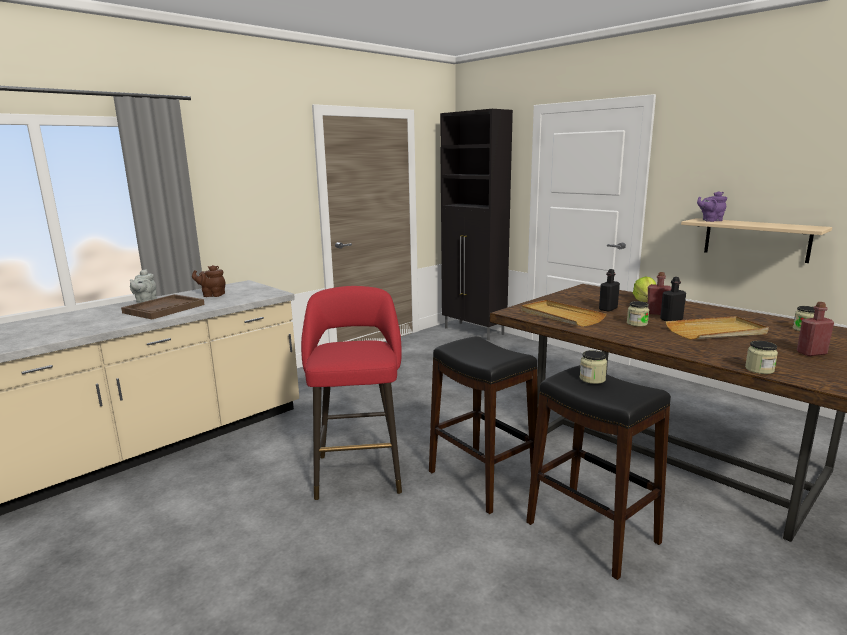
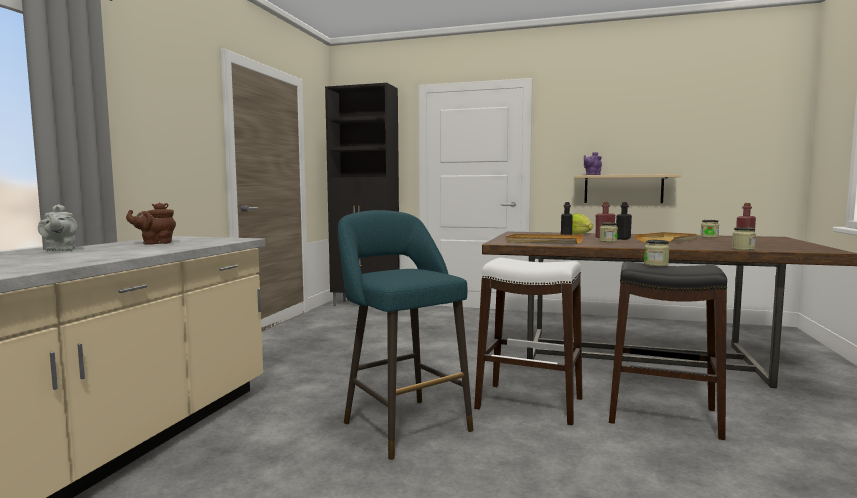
camera: 30 degrees left, 10 degrees down
(164, 309) = (113, 252): brown tray -> none
(358, 470) = (403, 424): red stool -> turquoise stool
(481, 479) = (529, 403): black stool -> white stool

